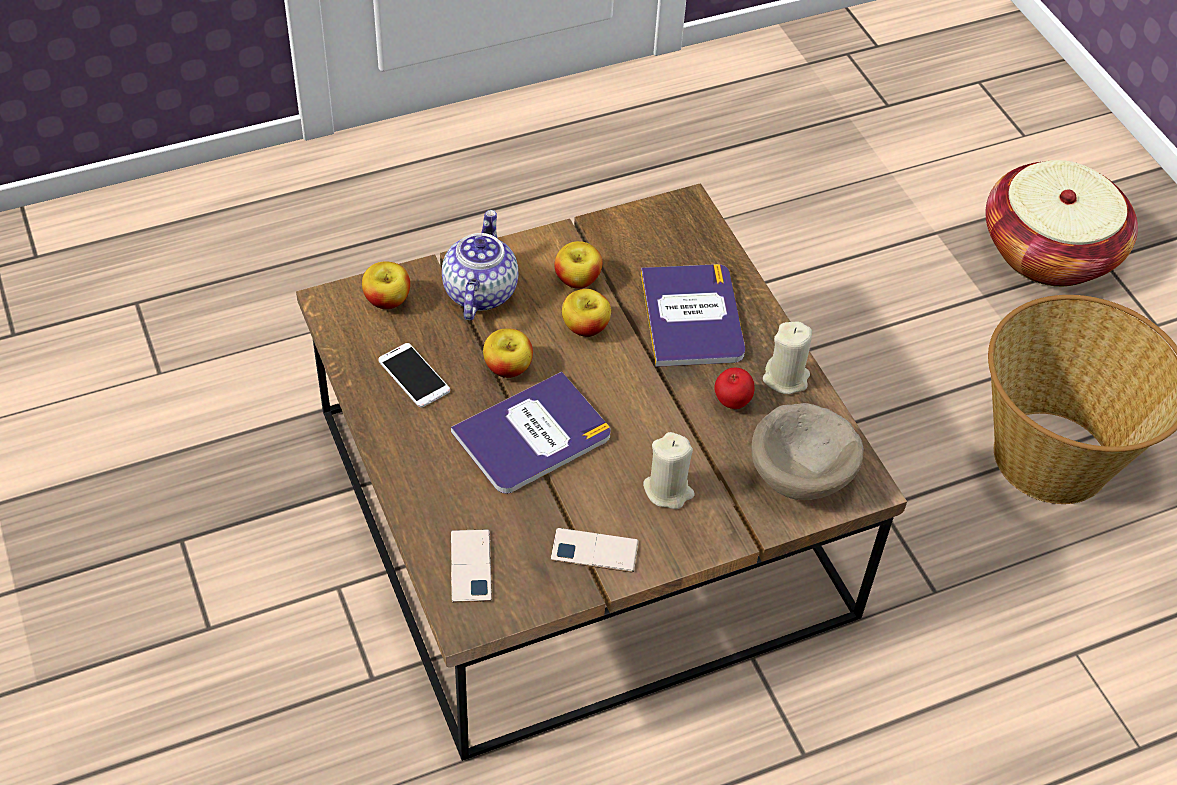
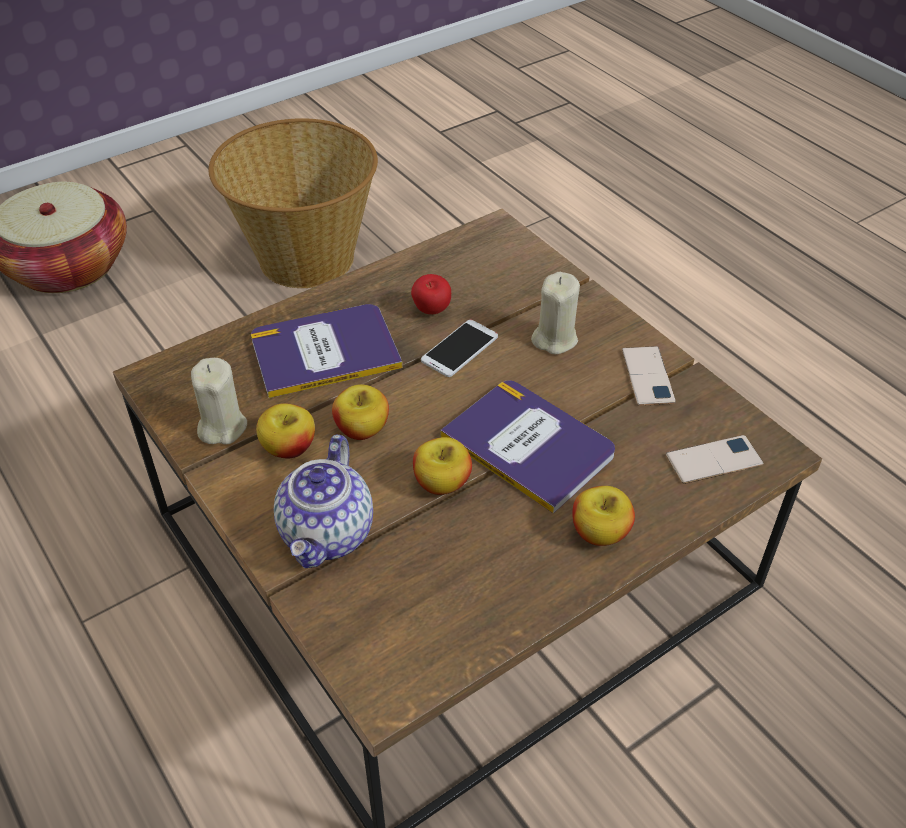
camera: 100 degrees left, 5 degrees down
(387, 300) = (365, 627): apple -> apple (599, 533)
(414, 376) = (483, 567): phone -> phone (459, 349)
(479, 291) = (328, 534): teapot -> teapot turned 75 degrees counterclockwise
(786, 378) = (389, 282): beige candle -> beige candle (222, 427)
(803, 474) = (498, 262): beige bowl -> none

